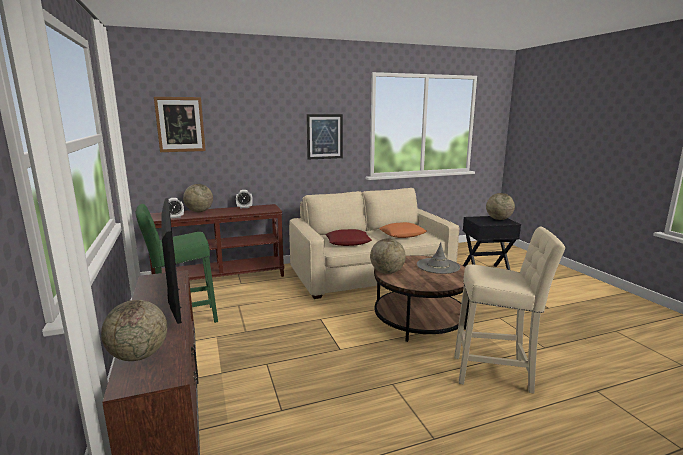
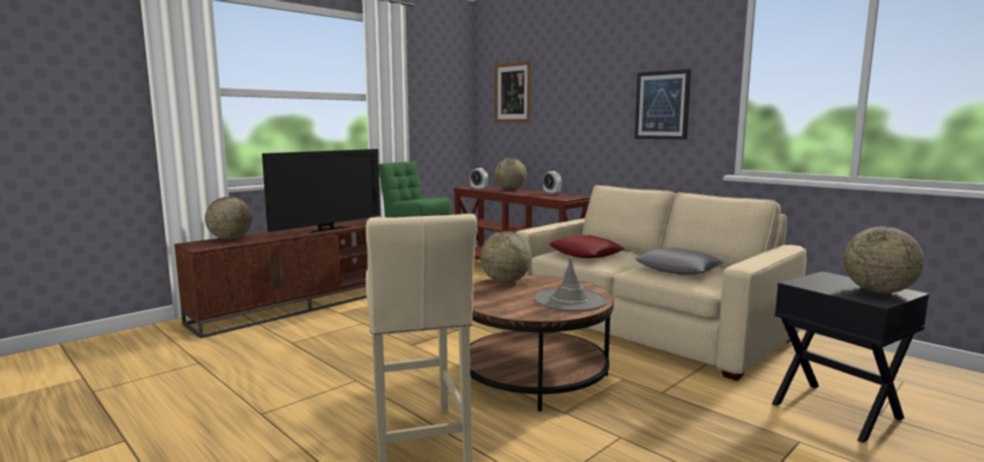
camera: 65 degrees right, 5 degrees down
(402, 234) = (678, 269): orange pillow -> grey pillow

